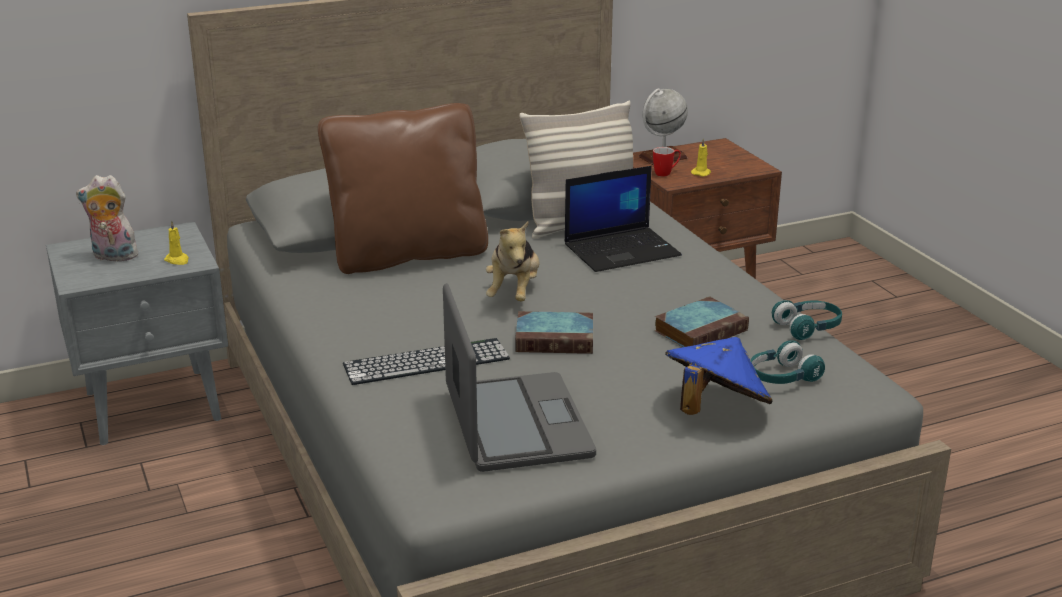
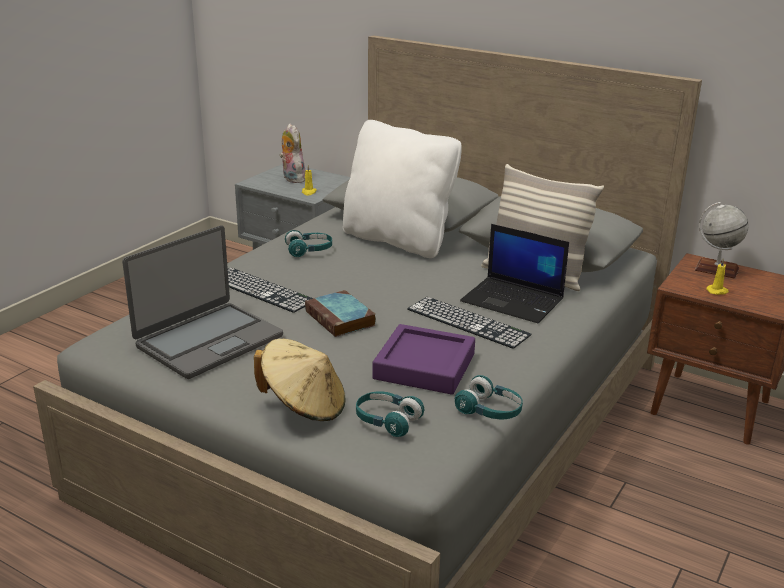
camera: 55 degrees right, 0 degrees up
(362, 307) = (309, 251): none -> turquoise headphones
(408, 254) = (398, 240): brown pillow -> white pillow
(514, 293) = (390, 286): plush toy -> none
(639, 283) = (468, 322): none -> keyboard
(666, 173) = (689, 279): mug -> none
(701, 330) = (424, 366): book -> purple tray
(715, 409) = (304, 406): blue hat -> beige hat

